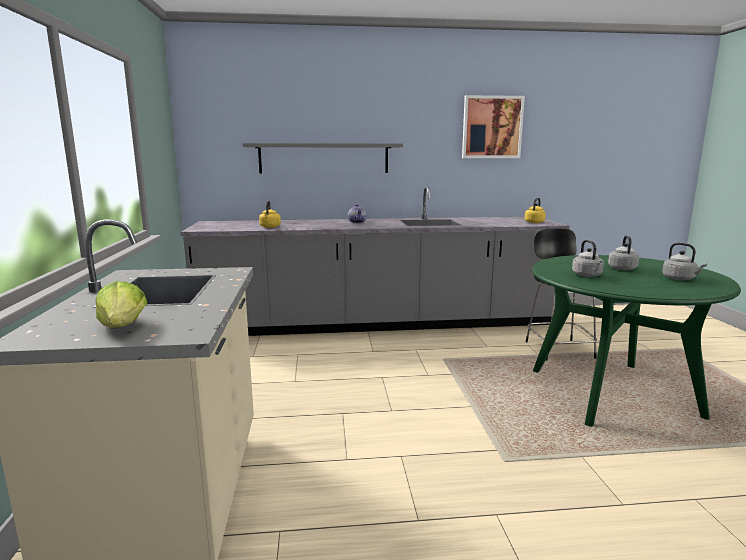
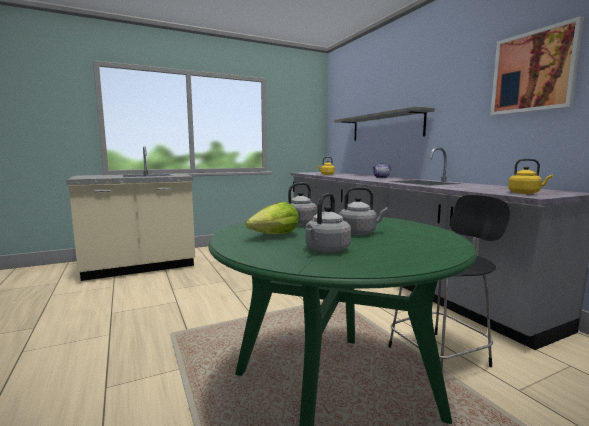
camera: 70 degrees right, 5 degrees down
(123, 327) = (92, 176): lettuce -> lettuce (275, 236)

